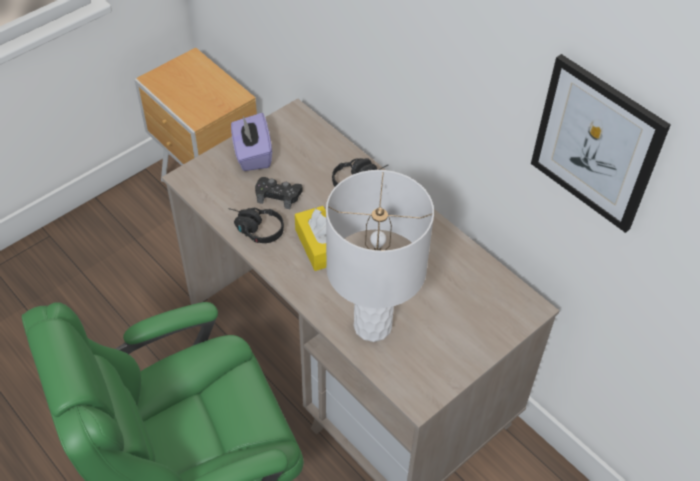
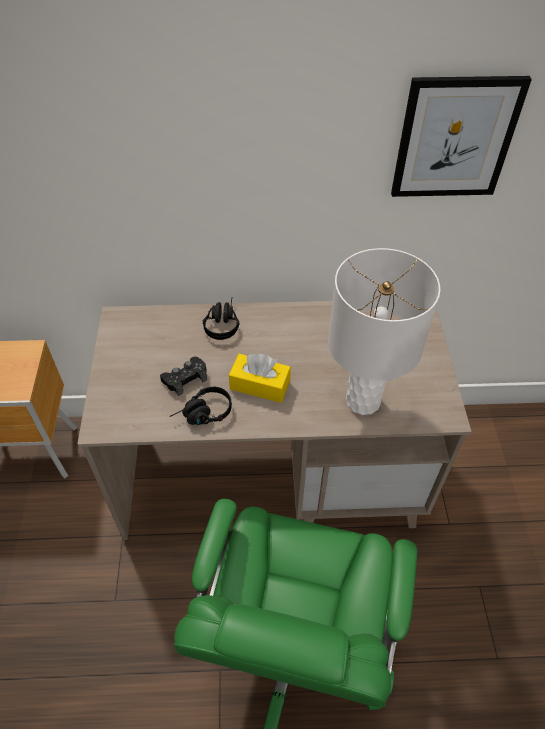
camera: 50 degrees left, 0 degrees up
(252, 154) = (126, 368): purple tissue box -> none

